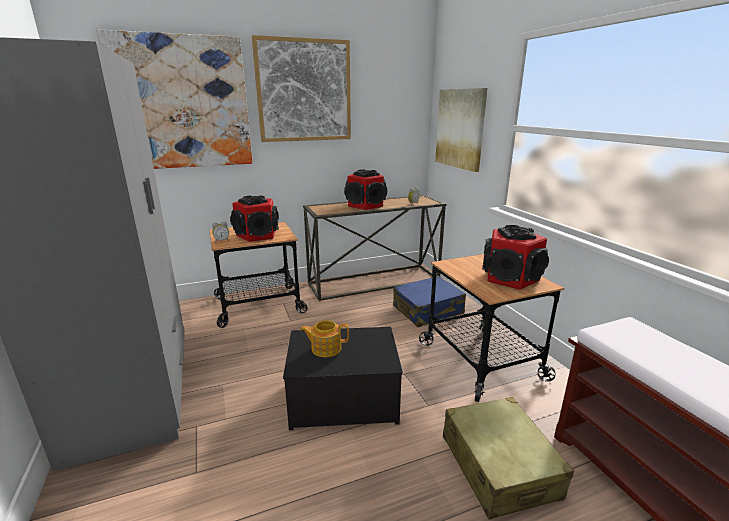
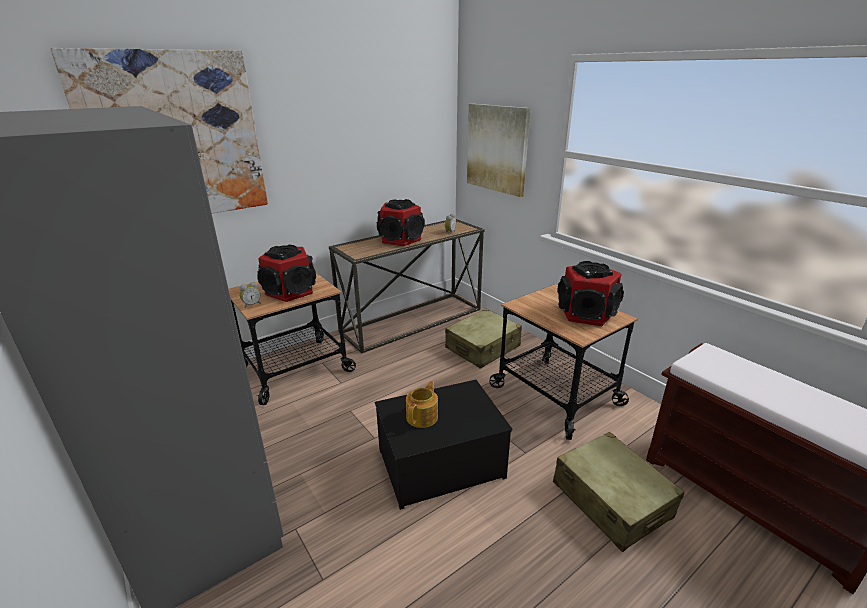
camera: 15 degrees left, 5 degrees up
(304, 91) = (321, 112): picture -> none
(325, 348) = (423, 417): teapot -> teapot turned 135 degrees clockwise
(428, 310) = (483, 347): blue suitcase -> beige suitcase

